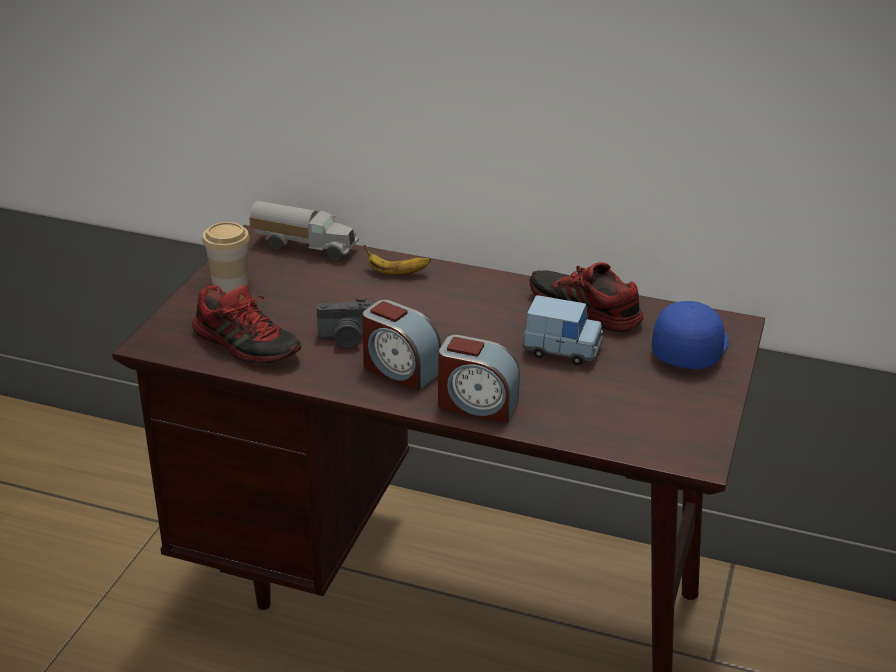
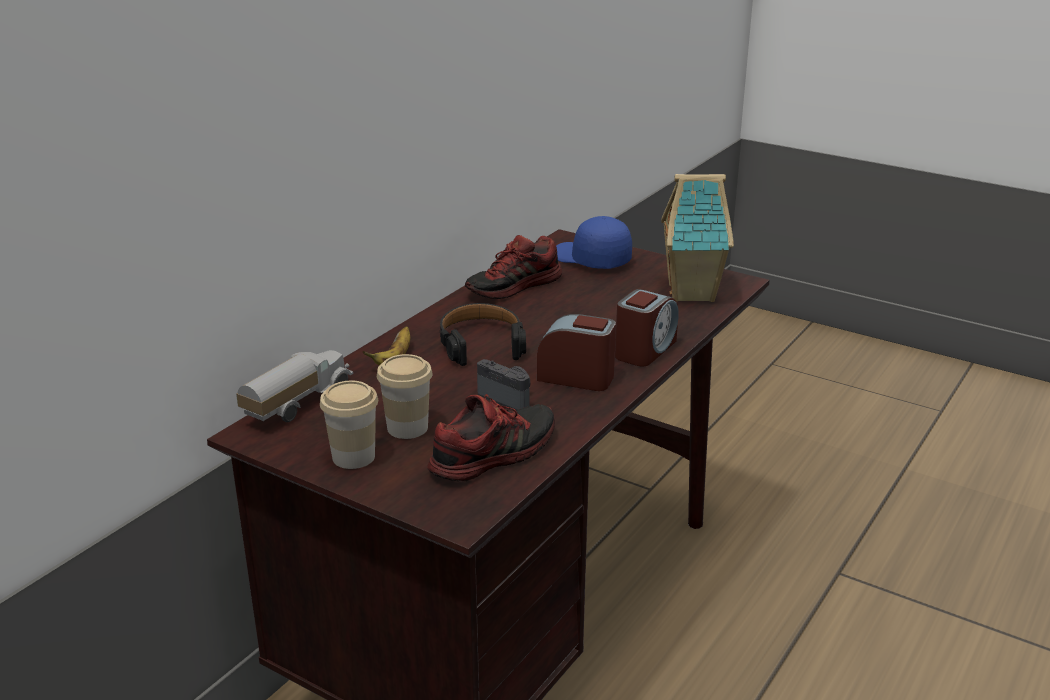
camera: 75 degrees left, 5 degrees down
(280, 299) = (407, 428): none -> cup
(346, 339) = (508, 398): camera -> camera turned 60 degrees counterclockwise
(399, 369) = (576, 377): alarm clock -> alarm clock turned 120 degrees counterclockwise
(446, 310) = (481, 343): none -> black headphones
(562, 350) = (573, 304): blue toy car -> none
(641, 426) = (693, 293): none -> toy house

